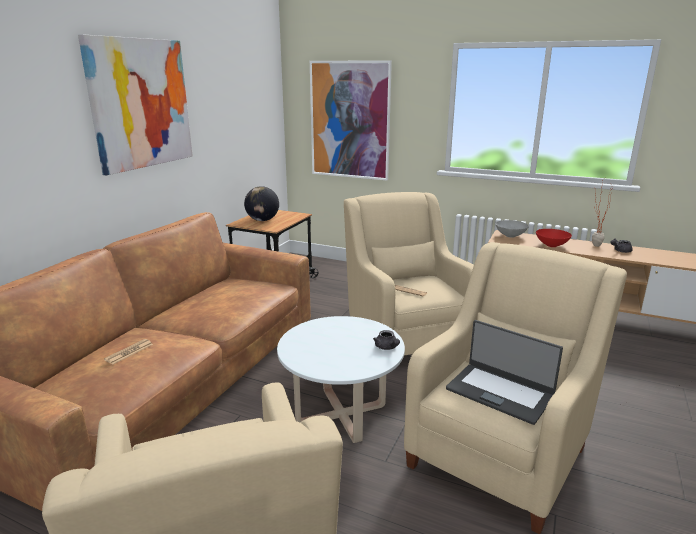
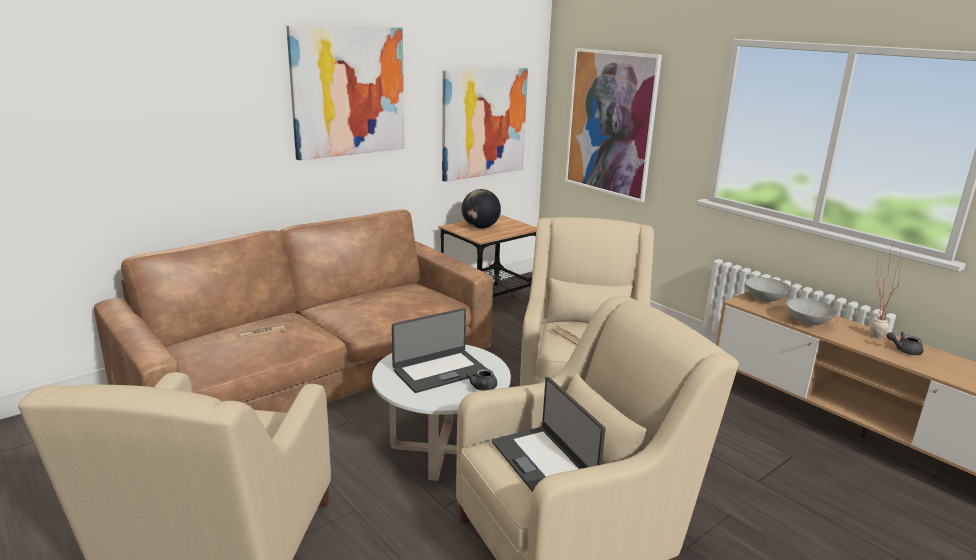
camera: 25 degrees right, 0 degrees up
(245, 129) = (484, 123): none -> picture
(338, 343) = (440, 371): none -> laptop
(552, 245) = (807, 323): red bowl -> grey bowl

